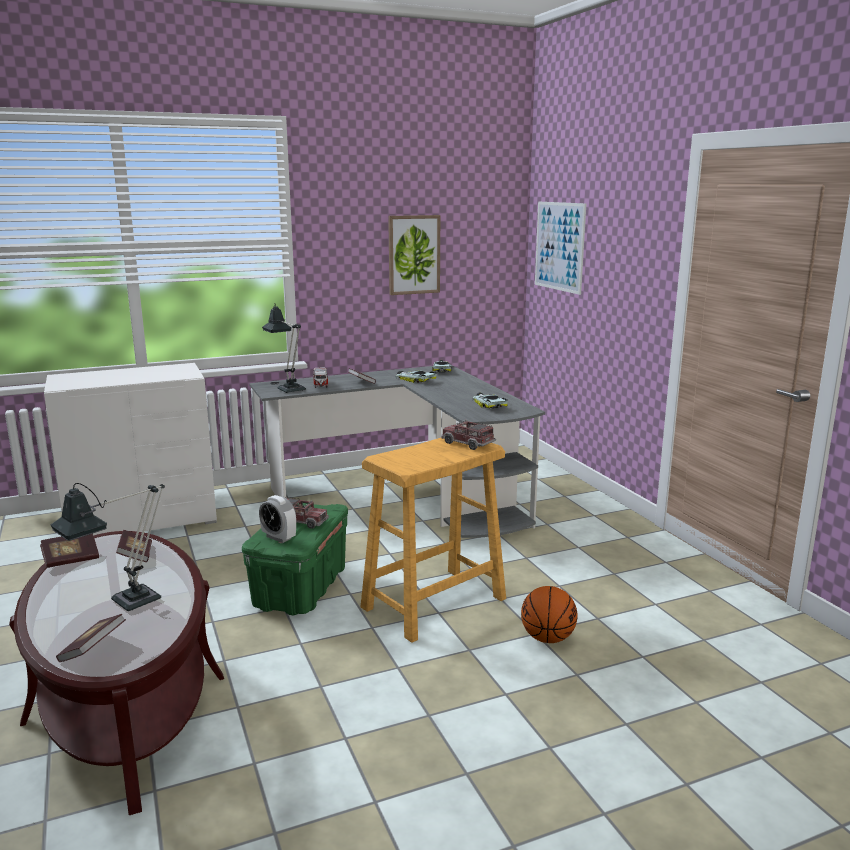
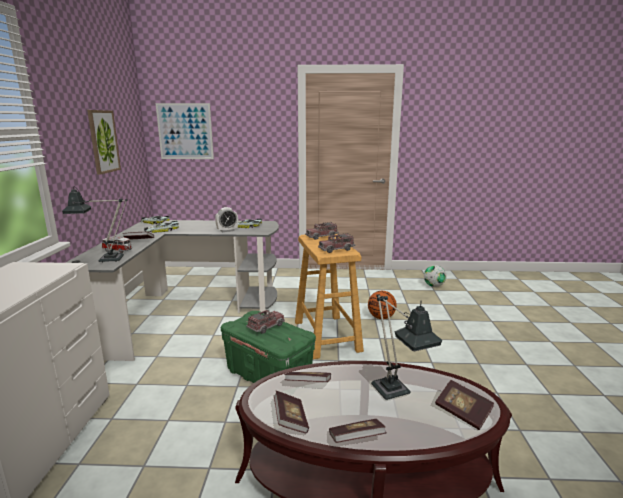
camera: 65 degrees left, 0 degrees up
(41, 594) = (356, 440): none -> book
(278, 537) = (284, 338): alarm clock -> alarm clock (227, 230)
(410, 460) = (336, 249): none -> toy truck
(786, 679) = (434, 286): none -> football

